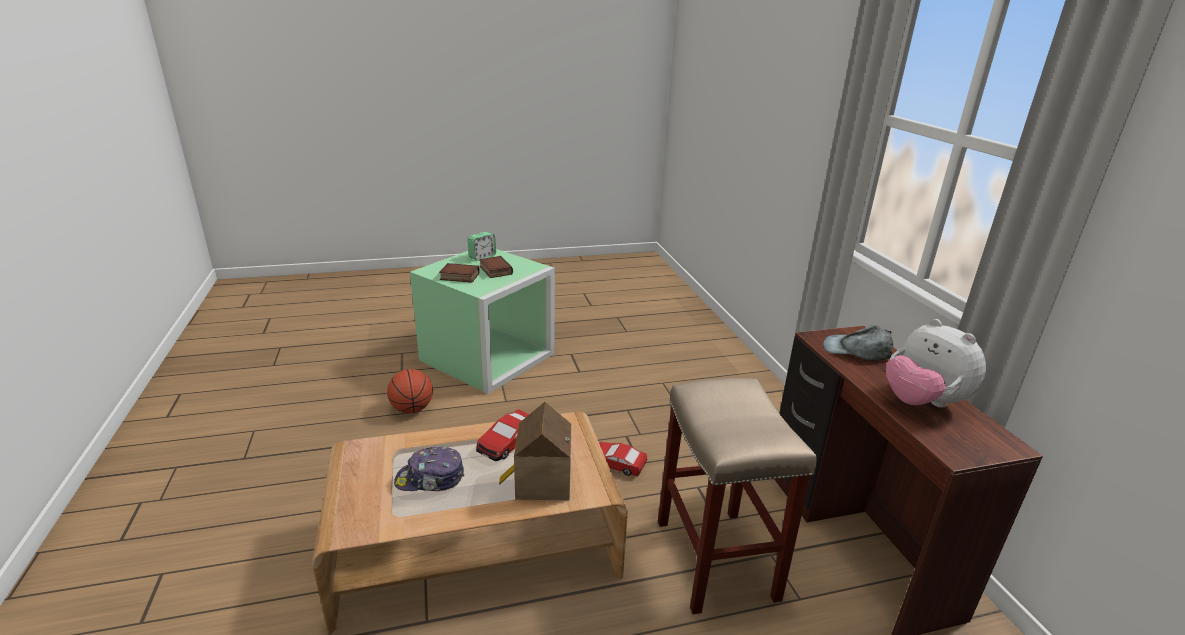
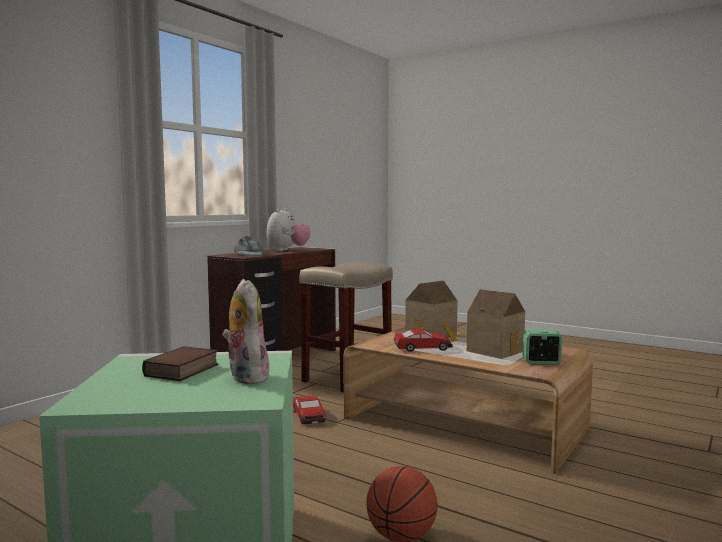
camera: 130 degrees left, 20 degrees down
(430, 479) = (496, 350): cap -> toy house
(459, 277) = (245, 377): book -> plush toy
(482, 257) = (127, 393): alarm clock -> alarm clock (541, 362)

